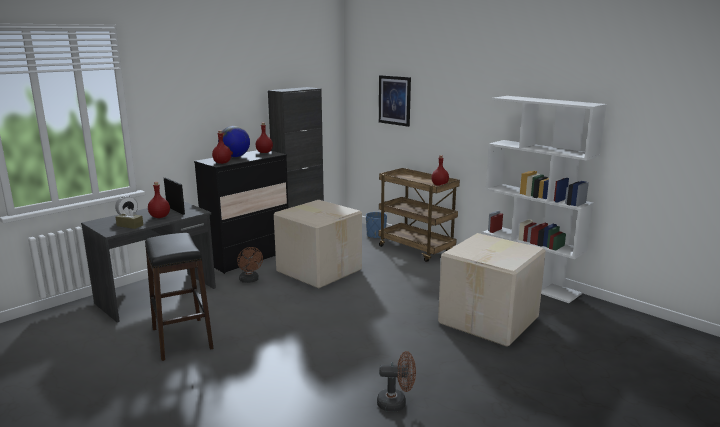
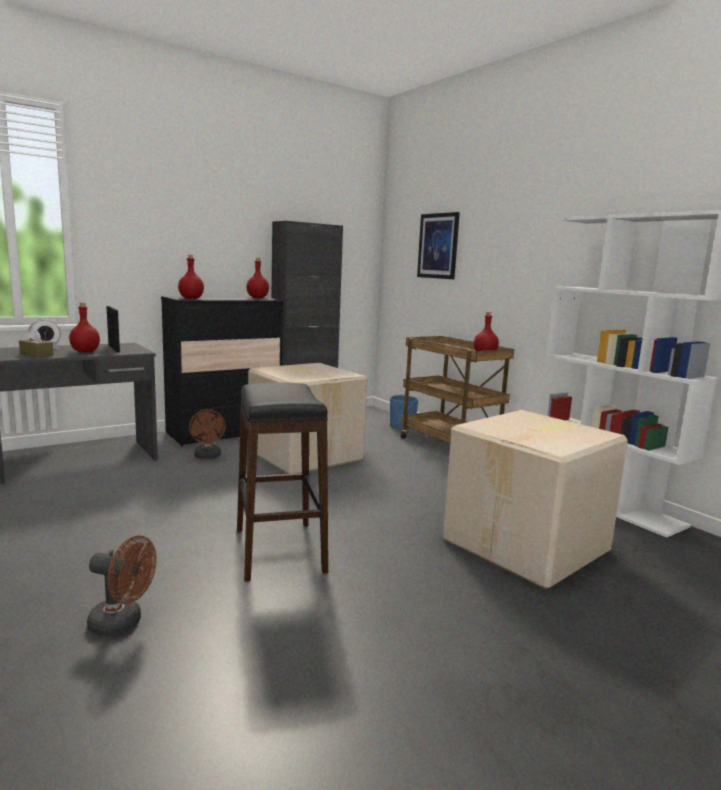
camera: 10 degrees right, 5 degrees down
(182, 338) = (63, 513): black stool -> black stool (279, 550)
(235, 157) = (215, 297): globe -> none
(396, 403) = (315, 656): brown fan -> brown fan (123, 623)

